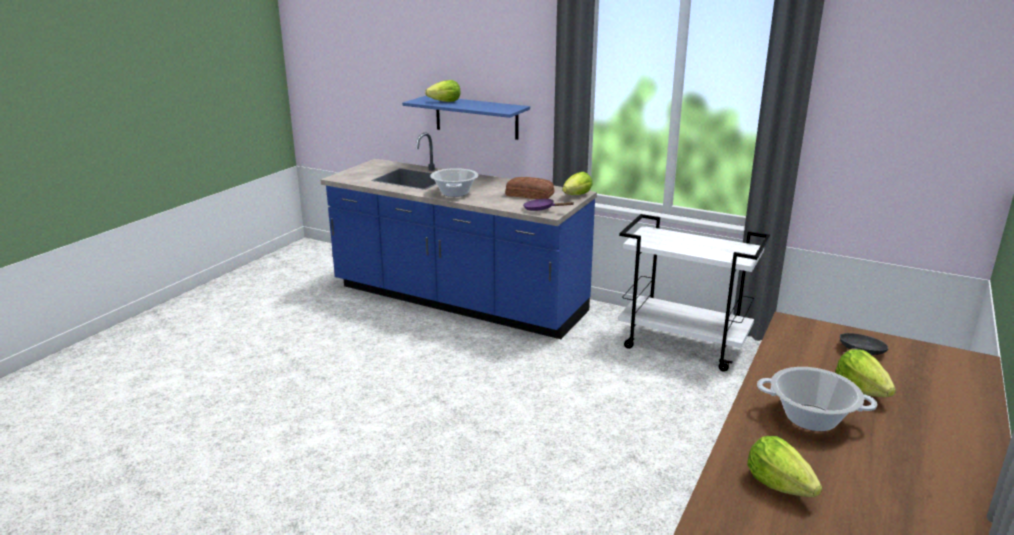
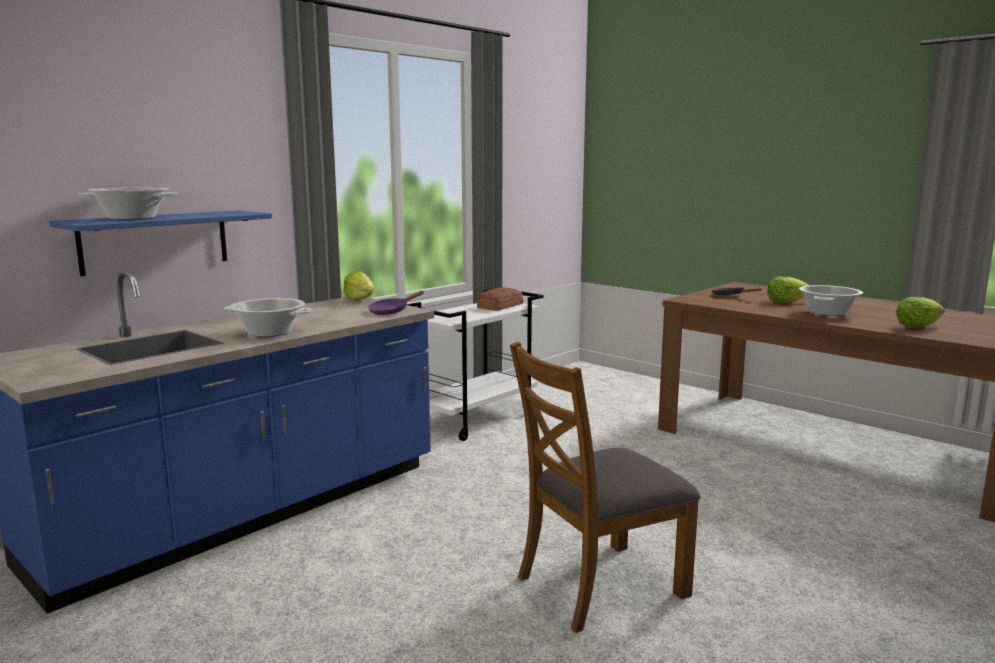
camera: 75 degrees left, 10 degrees down
(406, 438) = (599, 585): none -> brown chair
(445, 102) = (132, 218): lettuce -> cooking pot
(529, 194) = (330, 311): bread -> bread (499, 306)

